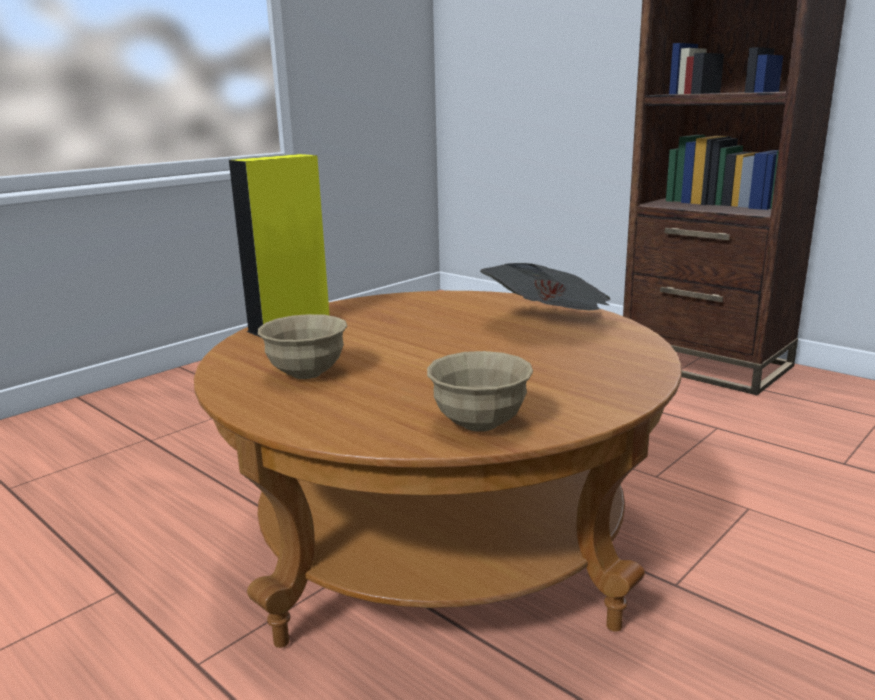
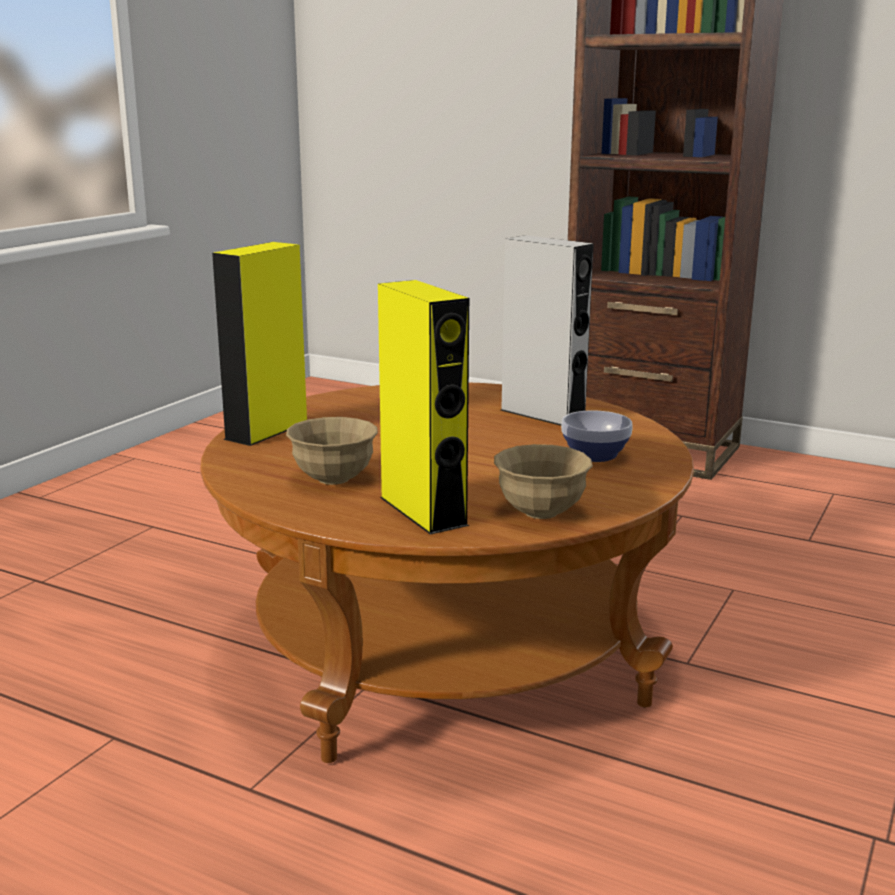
camera: 15 degrees left, 0 degrees up
(362, 412) = (423, 511): none -> yellow speaker
(549, 324) = (542, 414): newspaper -> grey speaker
(575, 366) = (593, 455): none -> bowl

